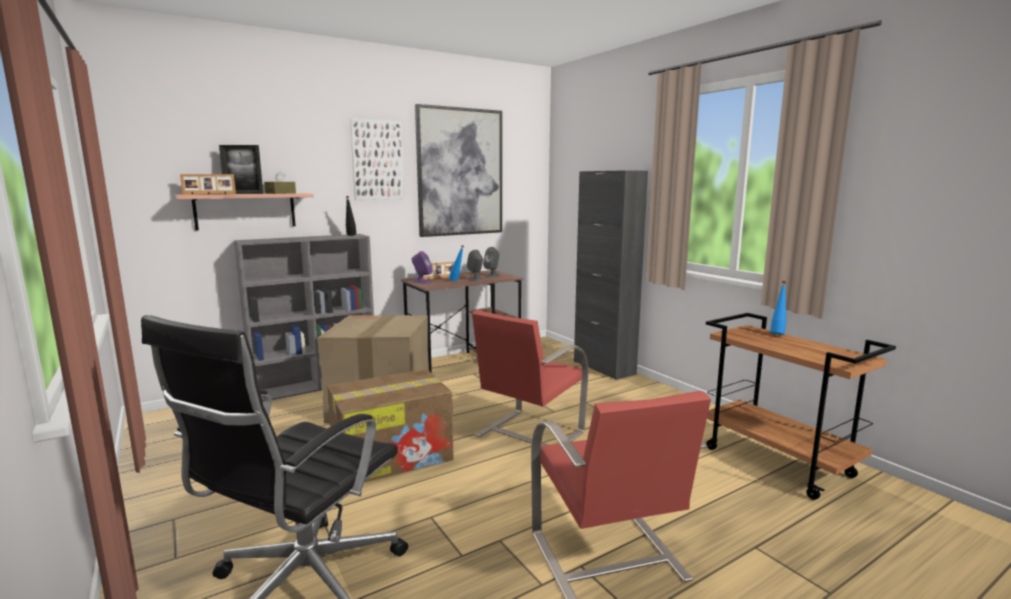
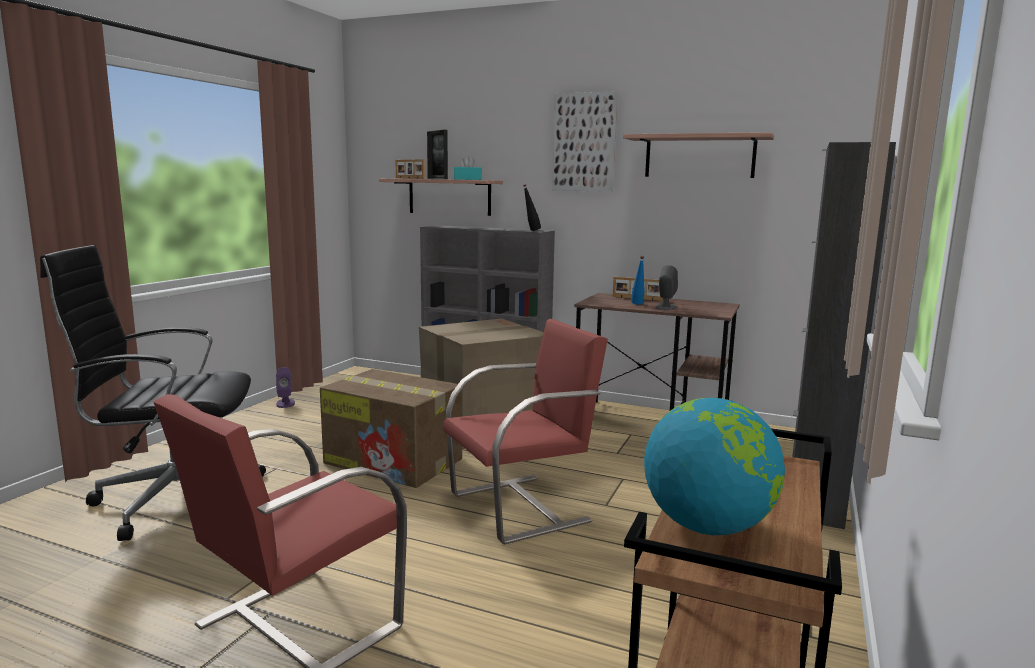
camera: 55 degrees right, 0 degrees up
(280, 193) = (467, 179): brown tissue box -> turquoise tissue box
(422, 281) = (603, 298): purple speaker -> purple speaker (285, 403)
(460, 172) = (699, 156): picture -> shelf
(492, 275) = (705, 308): grey speaker -> none
(528, 434) = (522, 507): red chair -> red chair turned 150 degrees clockwise
(777, 333) = (804, 488): blue bottle -> none
(813, 354) = (707, 526): none -> globe

